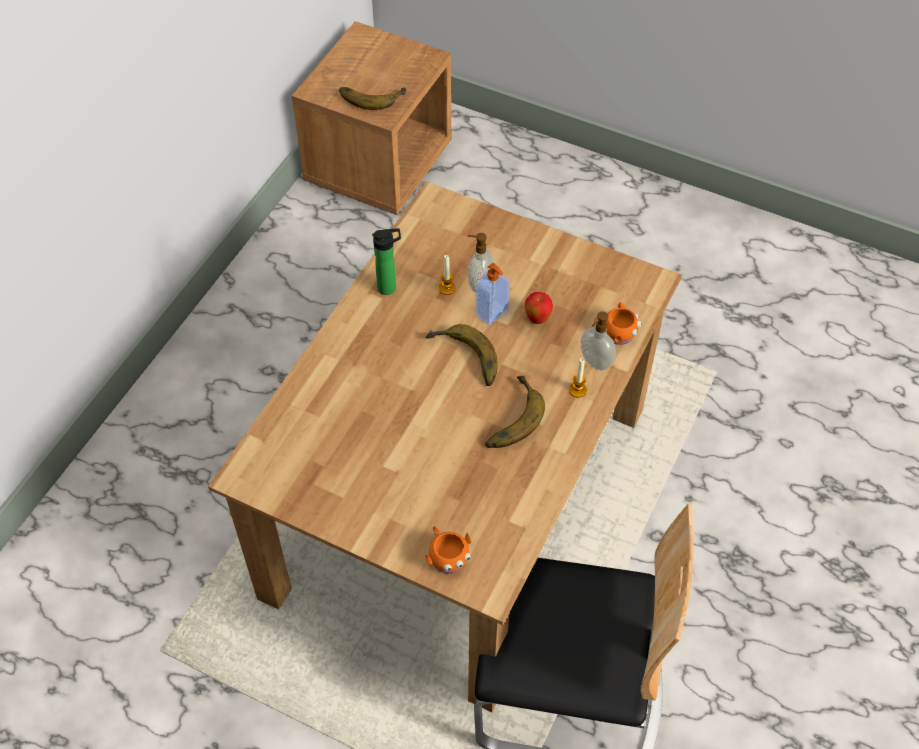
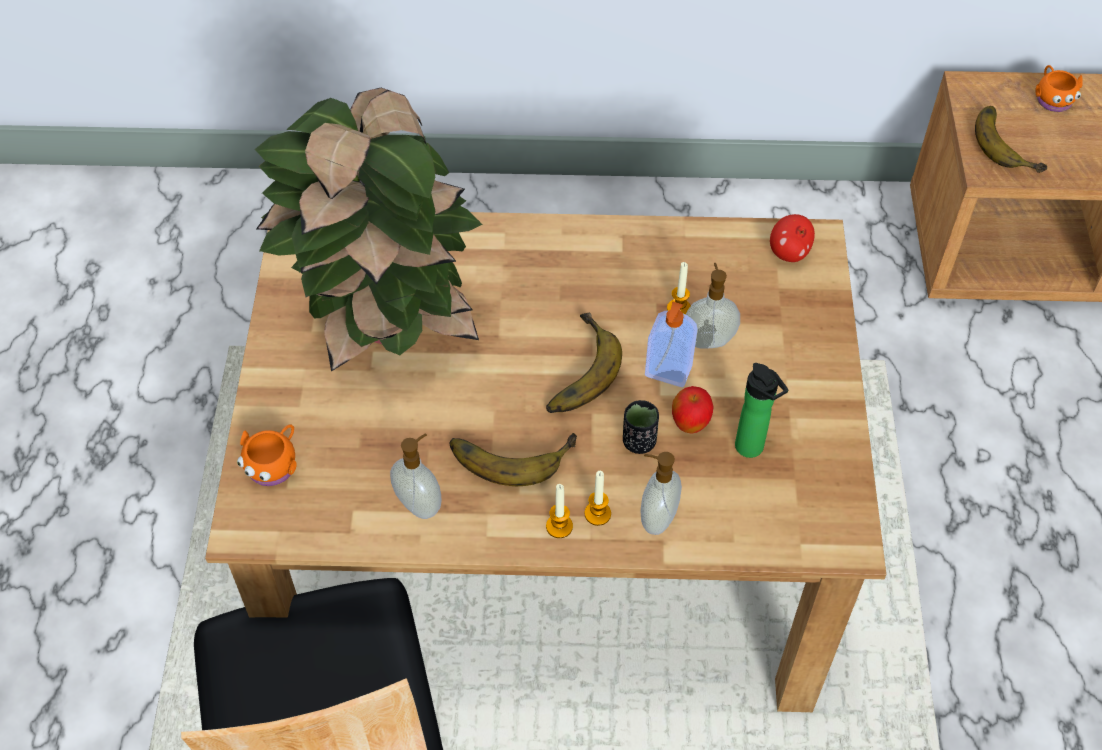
camera: 65 degrees right, 0 degrees up
(365, 451) = (385, 326): none -> potted plant
(390, 287) = (642, 252): bottle -> bottle (752, 449)
(435, 217) = (789, 252): none -> apple
(523, 481) = (419, 503): none -> soap dispenser
(536, 348) = (639, 441): none -> black cup
(577, 413) = (559, 526): none -> candle
(616, 332) = (723, 525): orange mug -> orange mug (1052, 98)

